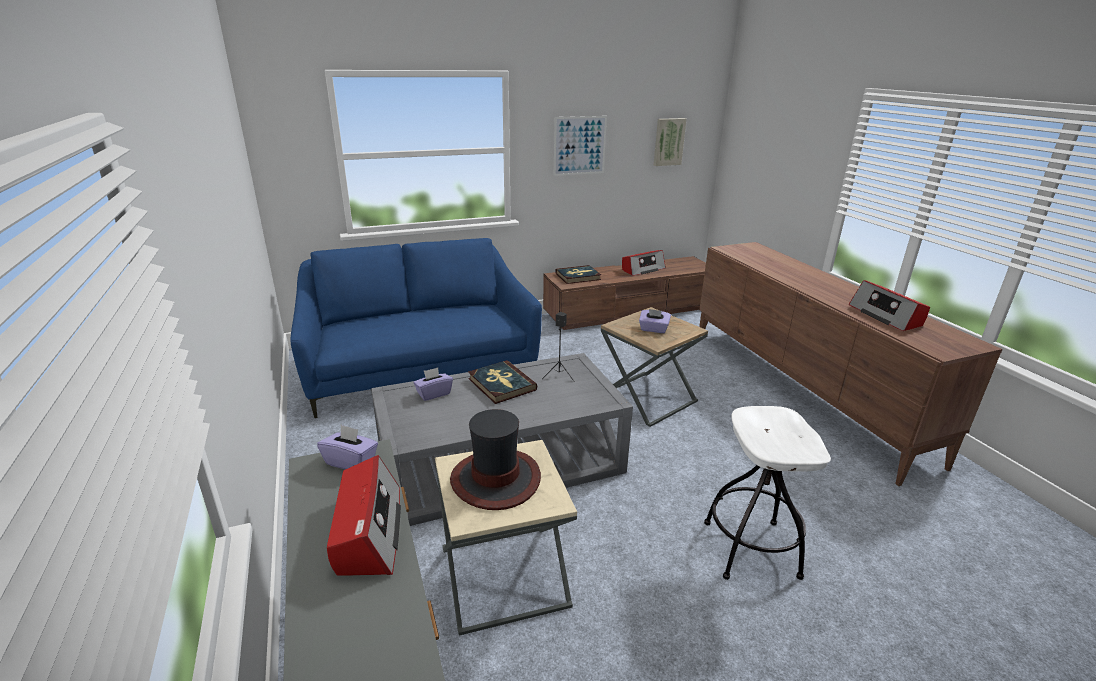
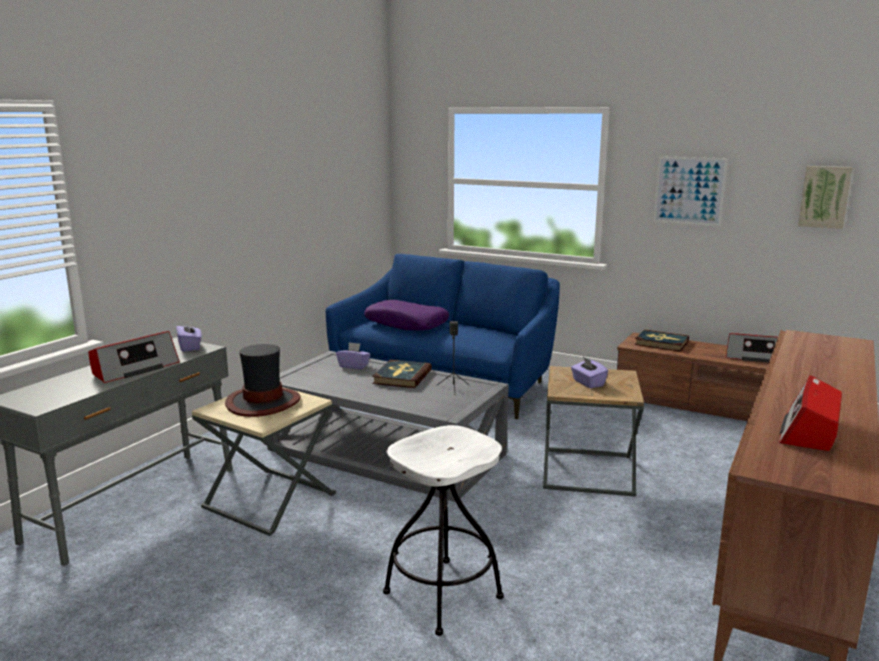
camera: 50 degrees right, 10 degrees down
(383, 327) = (406, 324): none -> purple pillow

